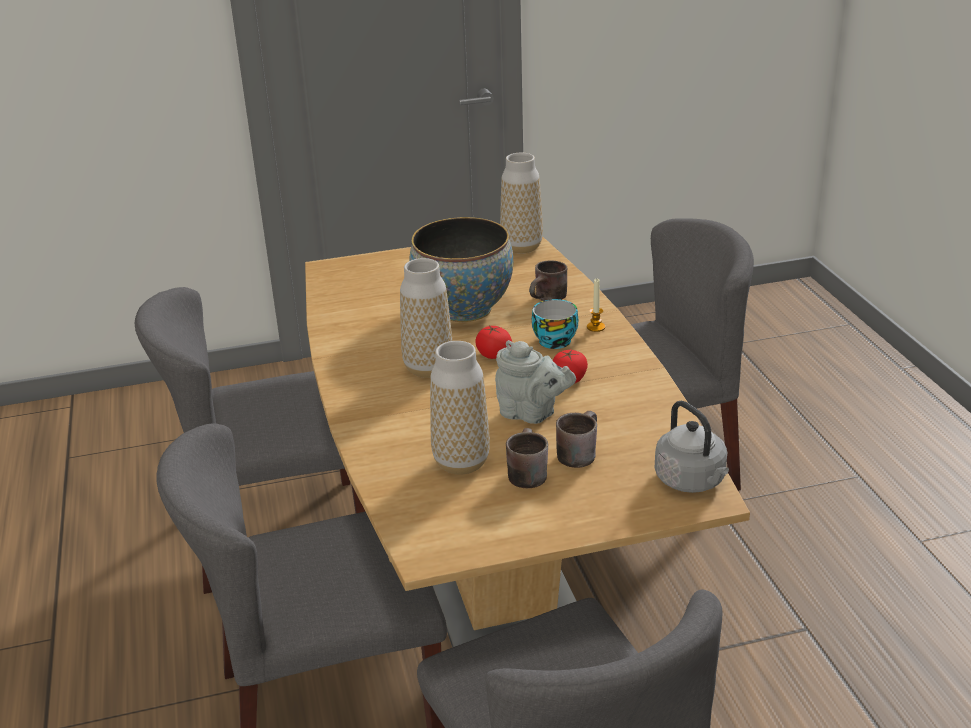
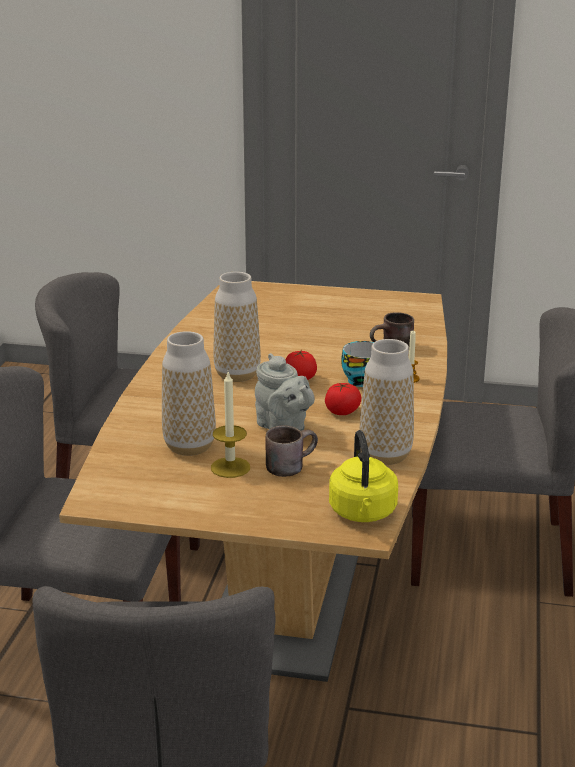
camera: 25 degrees right, 5 degrees down
(464, 309) = (312, 340): bowl -> none
(521, 247) = (413, 305): vase -> vase (385, 455)
(524, 473) = (230, 467): brown mug -> candle
(692, 481) = (363, 513): grey kettle -> yellow kettle

